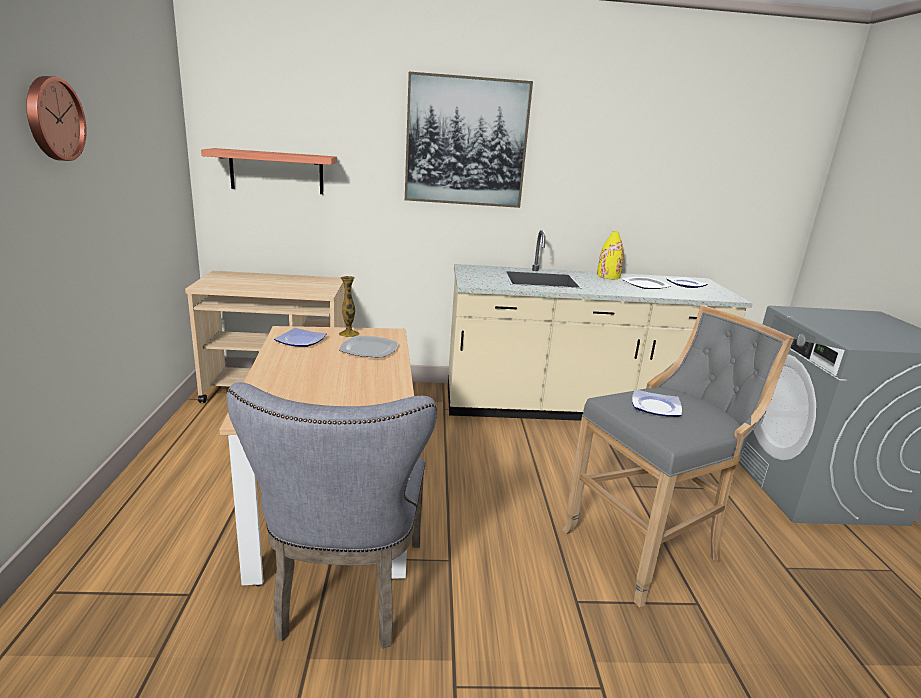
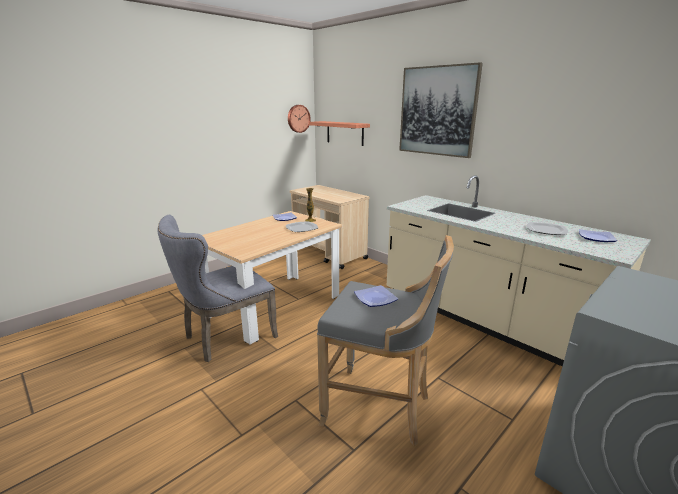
camera: 50 degrees right, 0 degrees up
(53, 119) = (212, 109): wall clock -> wall clock (298, 118)
(608, 276) = (528, 219): yellow vase -> none

